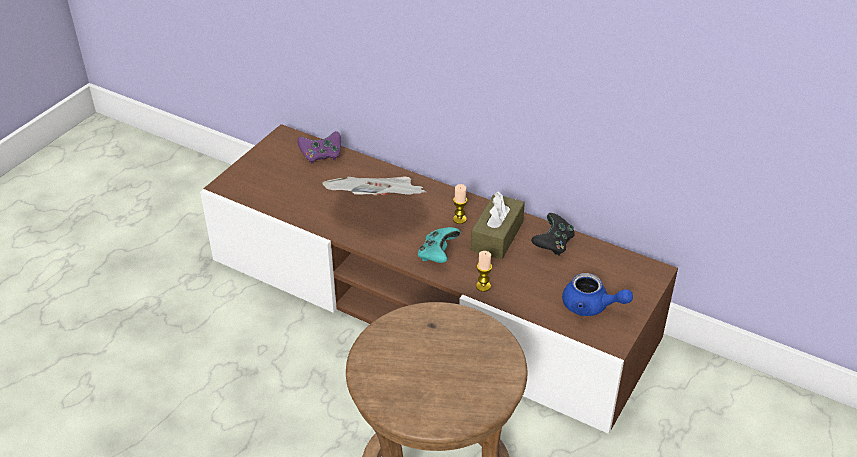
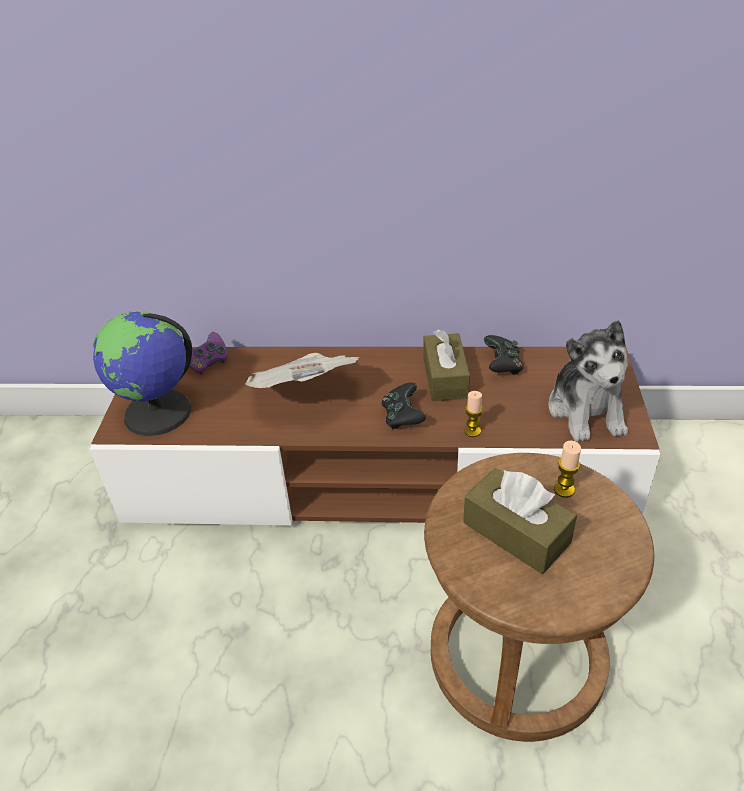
camera: 25 degrees left, 0 degrees up
(262, 182) = (158, 413): none -> globe
(420, 359) = (516, 532): none -> brown tissue box
(438, 254) = (402, 417): turquoise game controller -> black game controller
(459, 219) = (396, 375): candle -> candle (564, 489)
(591, 306) = (586, 410): blue teapot -> plush toy

